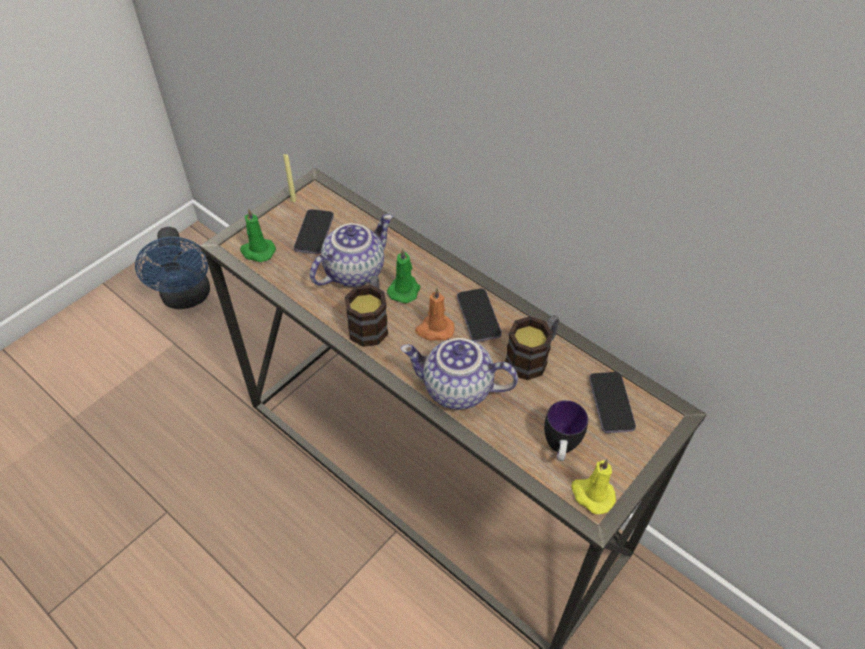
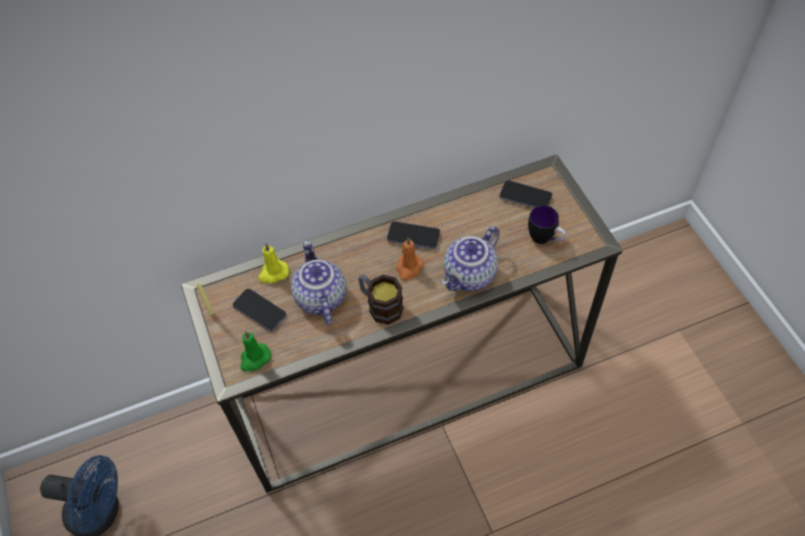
camera: 60 degrees left, 5 degrees up
(404, 290) = (360, 271): green candle -> none
(532, 357) = (465, 221): mug -> none
(592, 495) = (585, 238): yellow candle -> yellow candle (273, 273)

